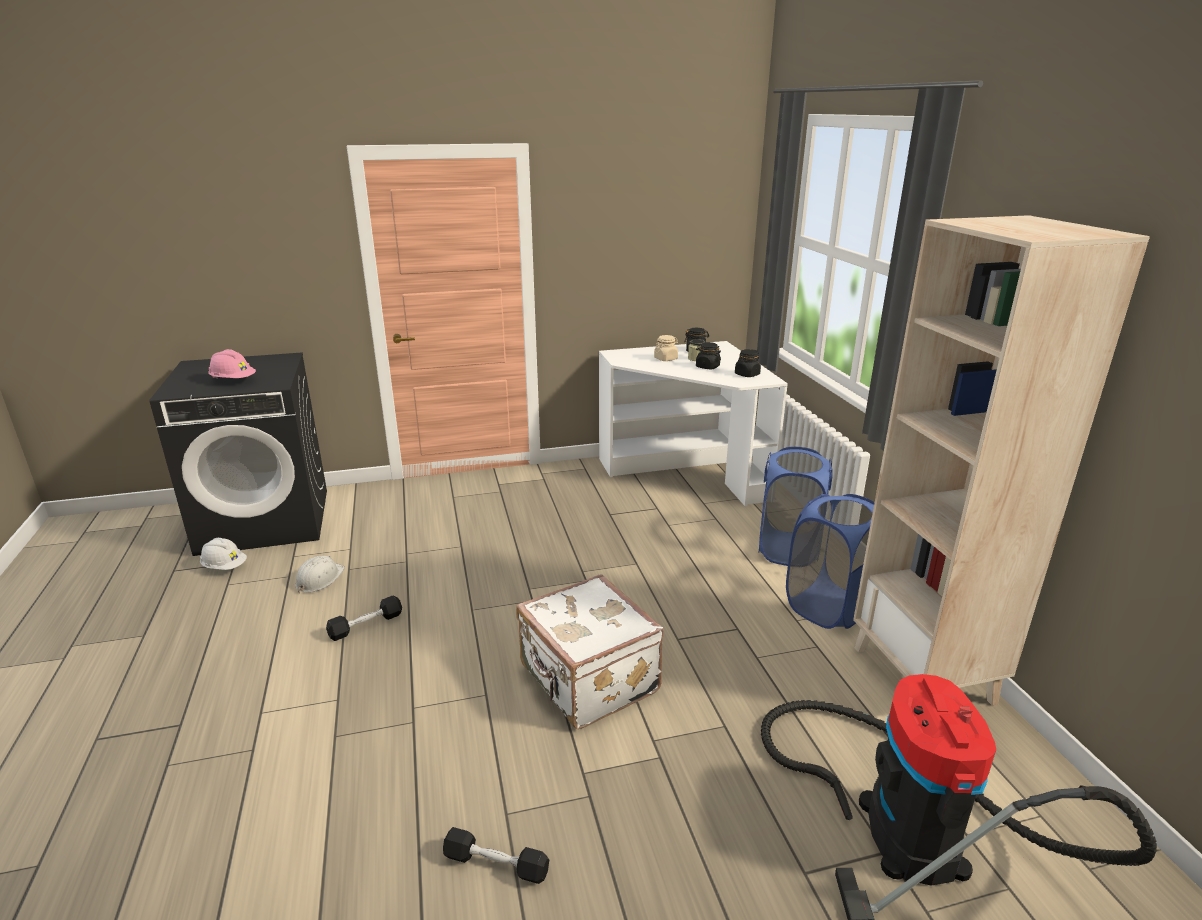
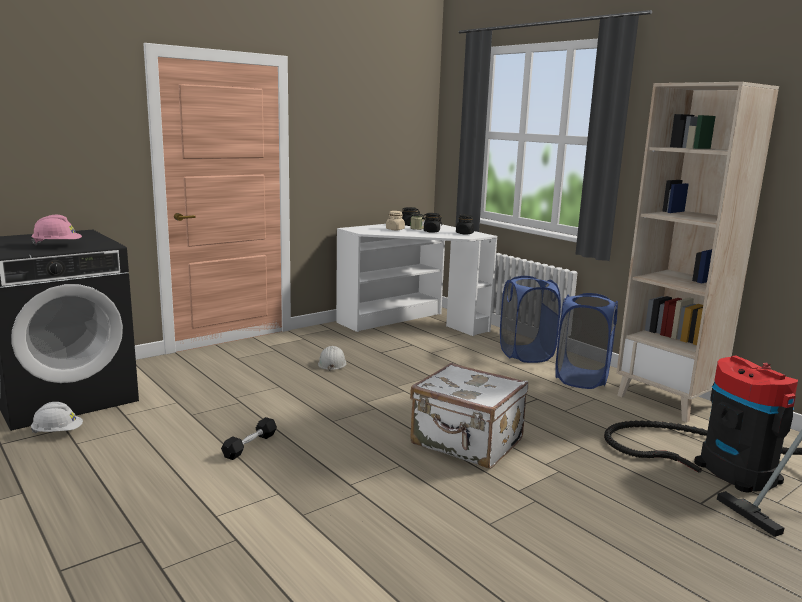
camera: 25 degrees left, 10 degrees down
(319, 579) = (169, 425): white hard hat -> white hard hat (332, 363)
(496, 864) = (512, 551): black dumbbell -> none

